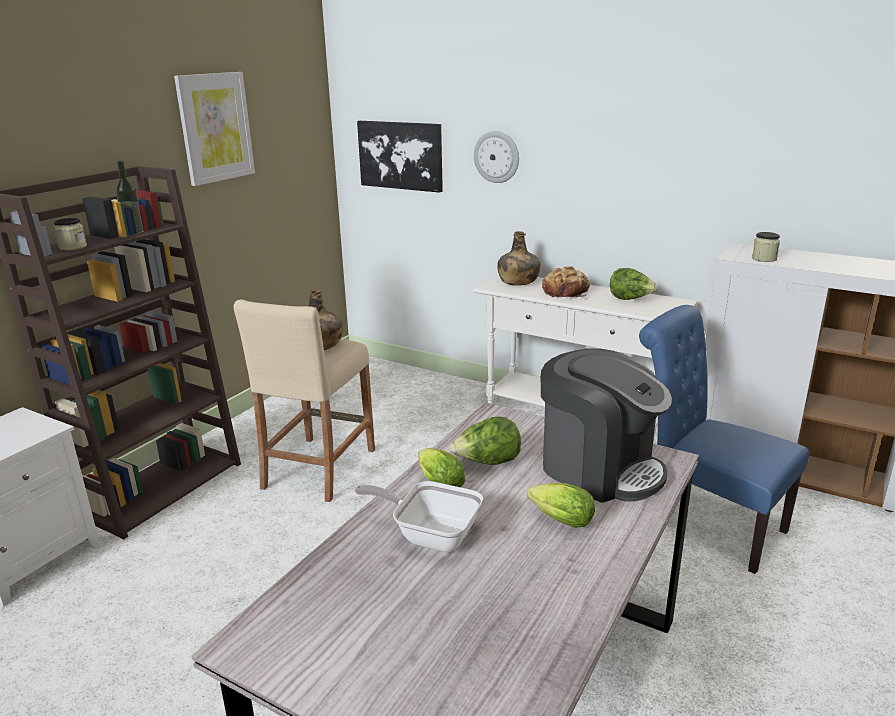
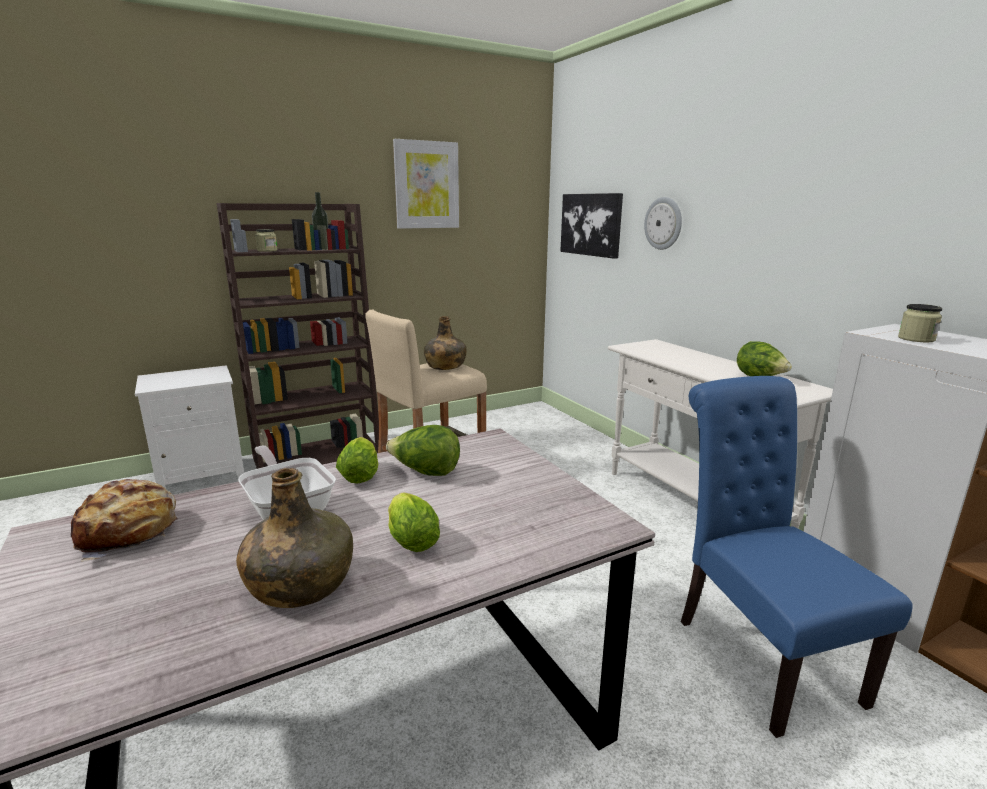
camera: 30 degrees right, 5 degrees down
(517, 281) = (658, 347): green bottle -> green bottle (300, 584)
(566, 292) = (695, 361): bread -> bread (129, 532)
(599, 468) = (521, 509): coffee machine -> none

